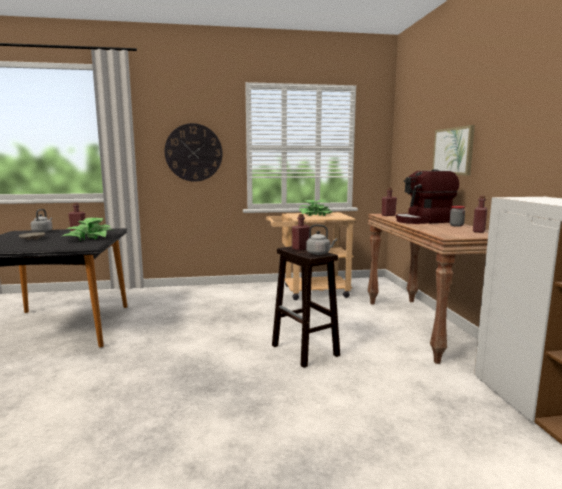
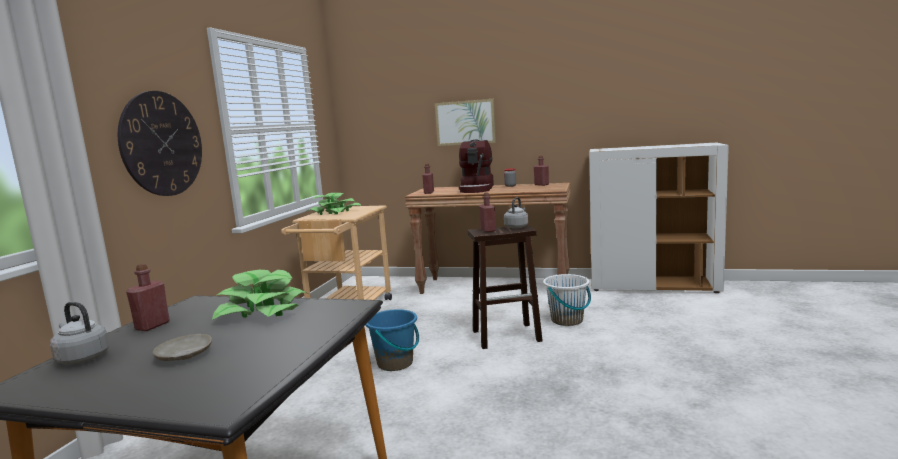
camera: 65 degrees left, 0 degrees up
(232, 322) = (395, 363): none -> blue bucket
(366, 373) = (567, 320): none -> white bucket

